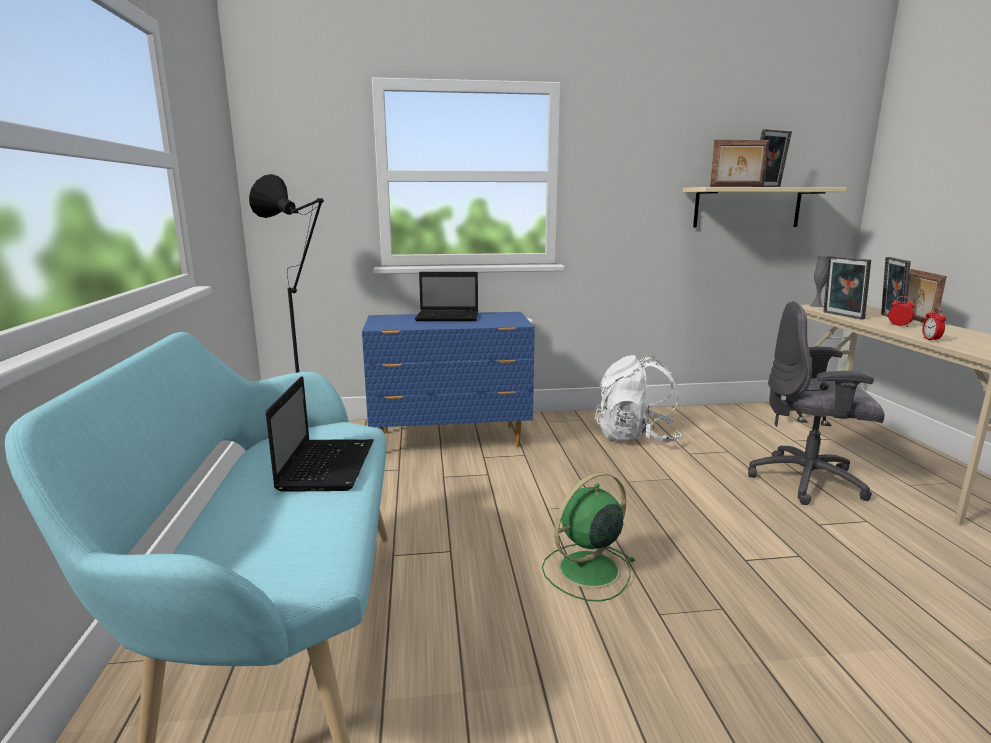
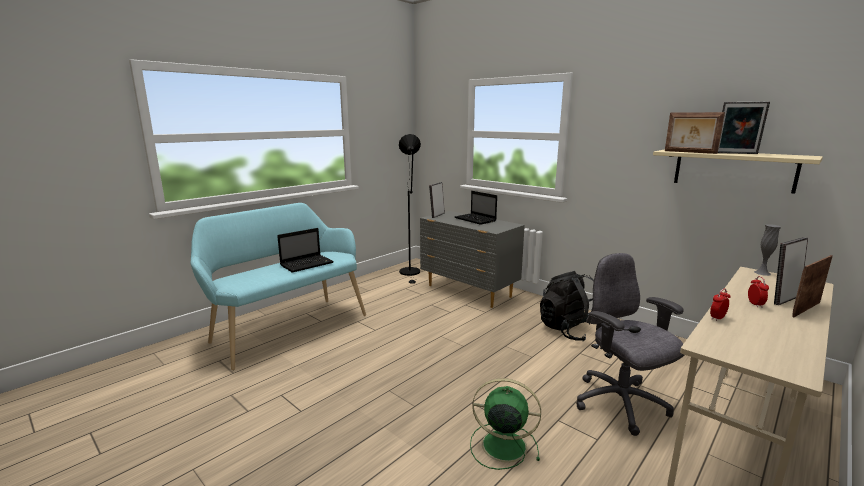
camera: 50 degrees right, 0 degrees up
(451, 440) = (469, 292): blue dresser -> grey dresser
(586, 570) = (400, 363): green fan -> green fan (502, 445)
(635, 436) = (569, 330): white backpack -> black backpack
(841, 315) = (739, 284): picture frame -> picture frame (437, 215)

